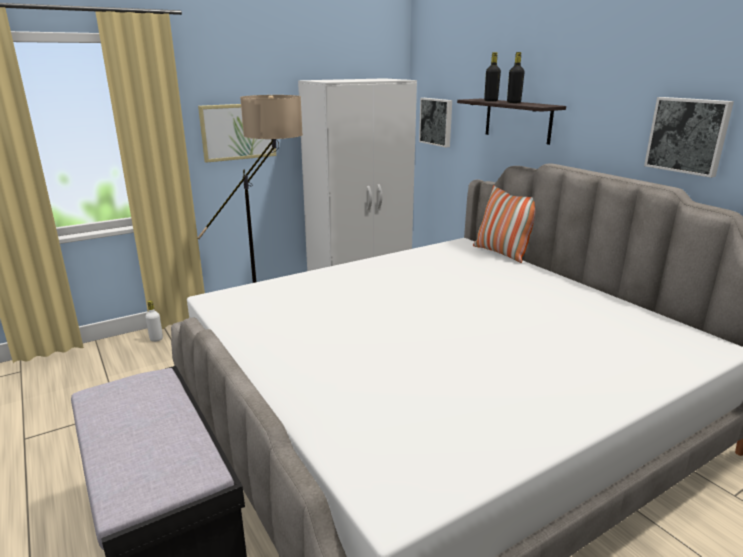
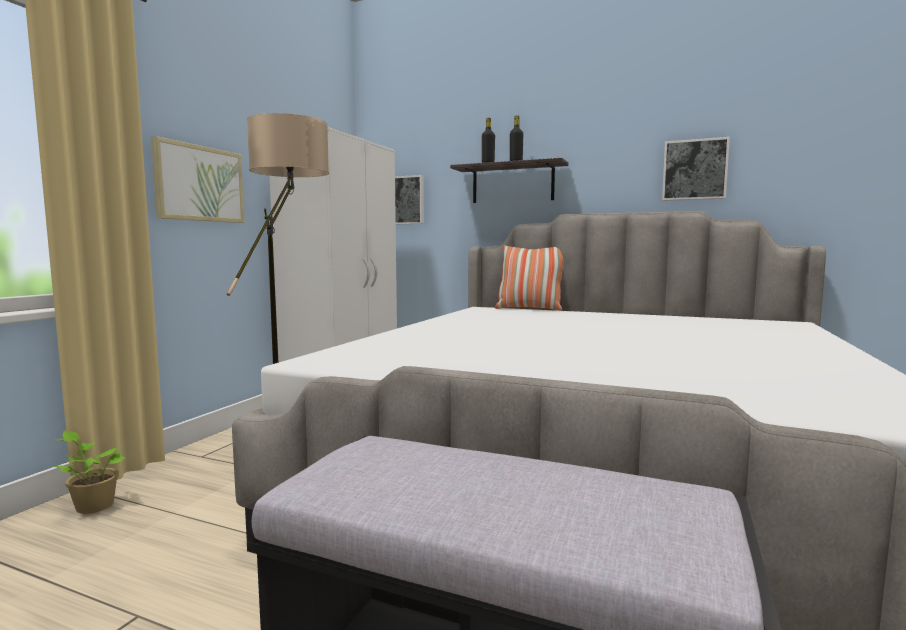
camera: 35 degrees left, 15 degrees down
(156, 339) = (93, 506): white bottle -> potted plant

